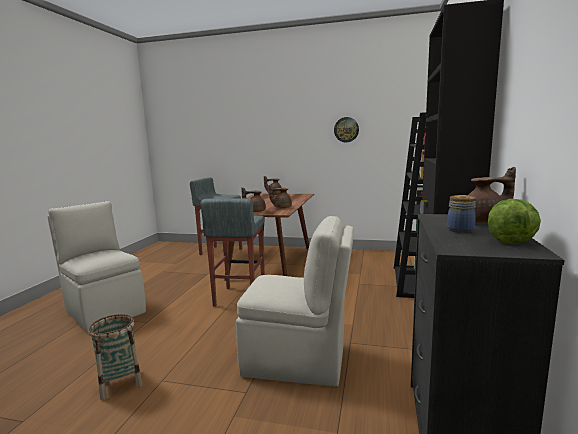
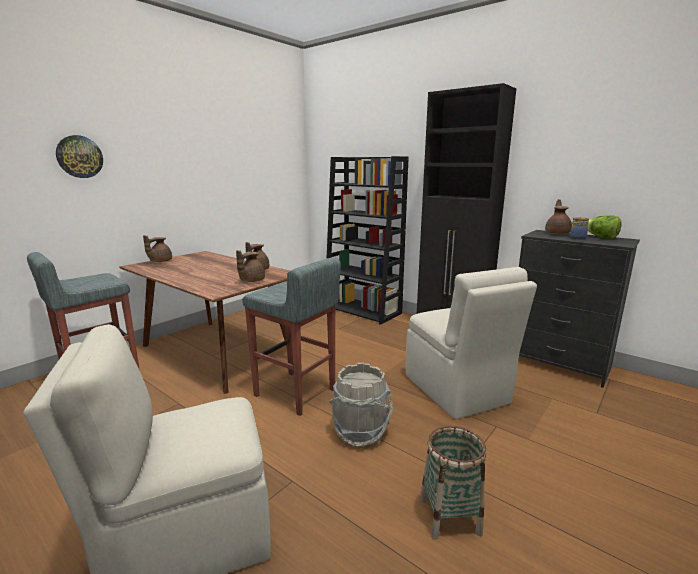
camera: 65 degrees left, 5 degrees up
(204, 330) = (360, 432): none -> grey bucket
(298, 360) = (457, 390): beige chair -> beige chair turned 120 degrees clockwise
(346, 129) = (233, 166): wall clock -> wall clock (79, 157)

